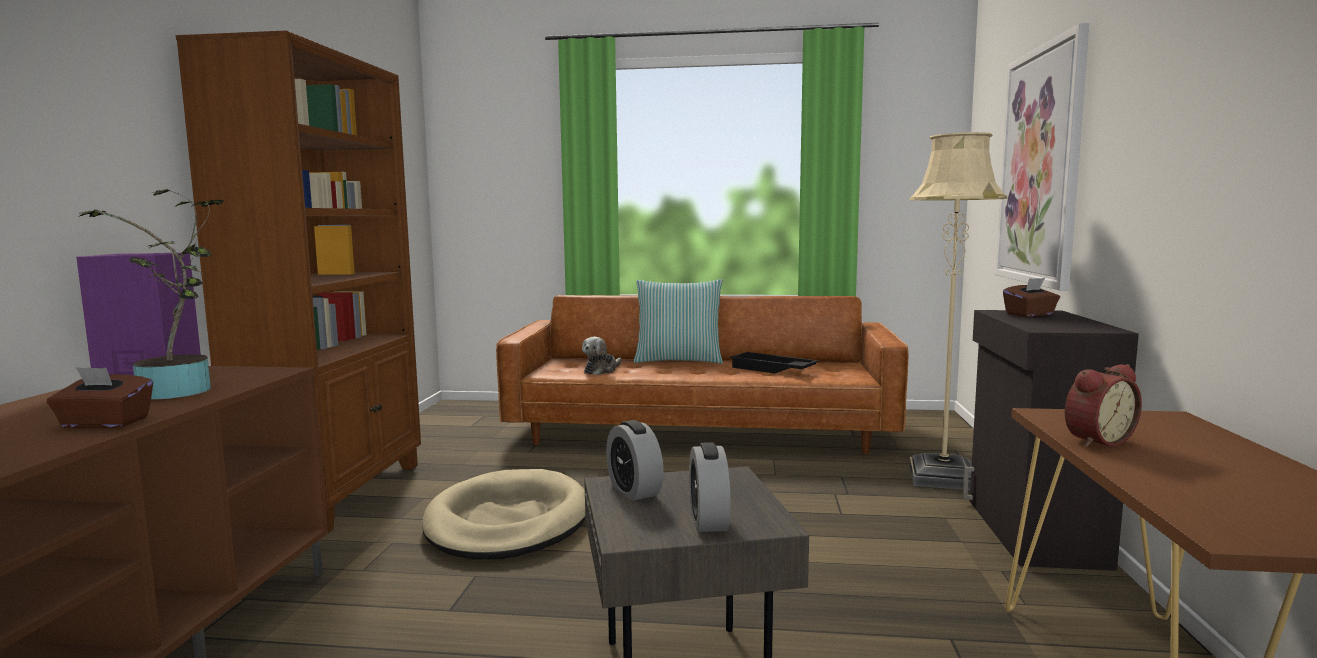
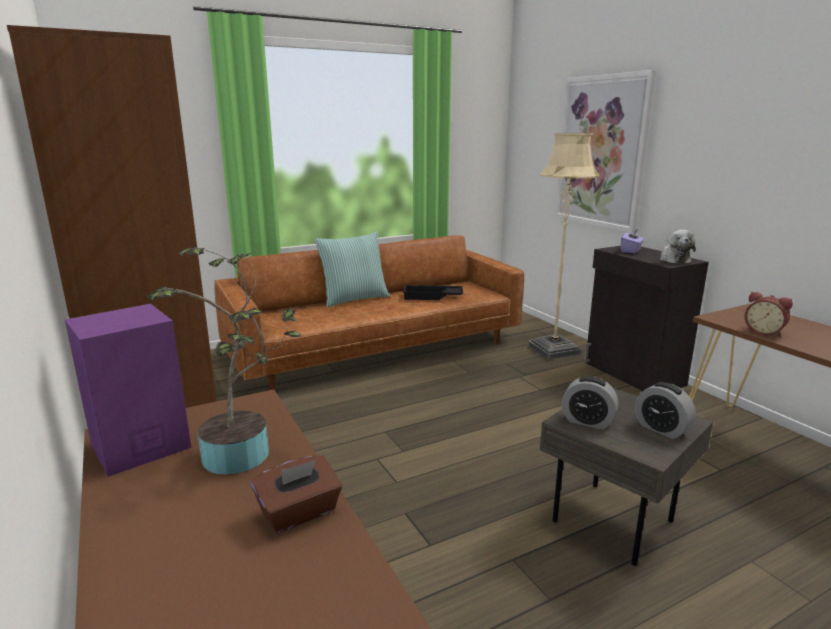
camera: 35 degrees left, 10 degrees up
(508, 522) = (358, 463): beige dog bed -> none
(601, 370) = (317, 319): plush toy -> plush toy (674, 259)
(1030, 315) = (631, 251): brown tissue box -> purple tissue box
(1095, 440) = (764, 332): alarm clock -> alarm clock turned 105 degrees clockwise

